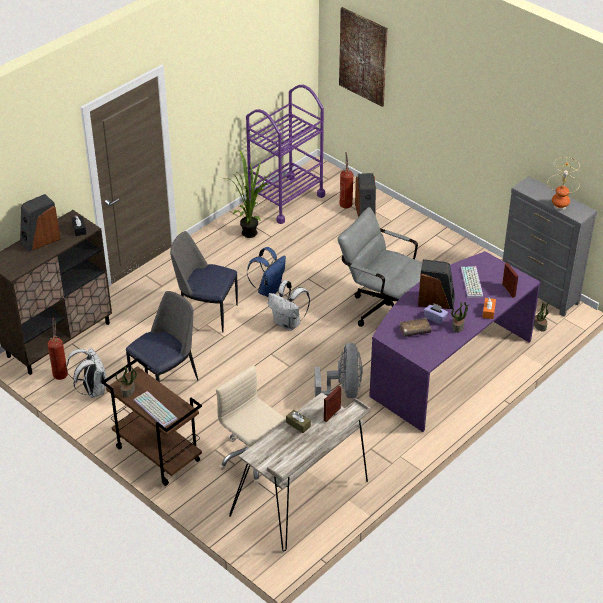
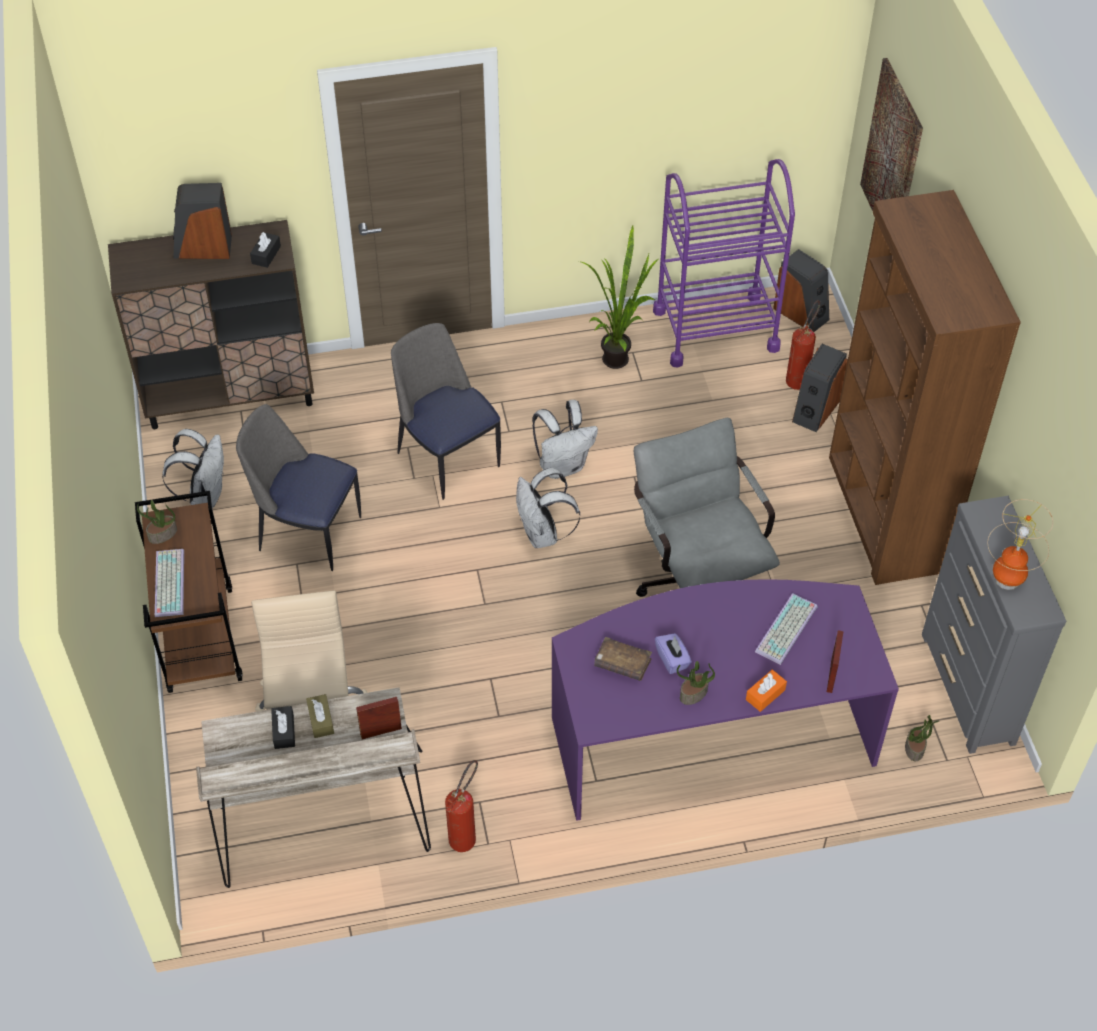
camera: 35 degrees right, 10 degrees up
(60, 372) = (191, 446): fire extinguisher -> fire extinguisher (466, 835)
(166, 380) = (307, 532): chair -> chair turned 150 degrees counterclockwise
(269, 290) = (563, 465): blue backpack -> white backpack
(285, 438) = (284, 731): none -> black tissue box
(343, 391) = (522, 687): grey fan -> none
(436, 301) = (701, 630): speaker -> speaker (801, 313)
(438, 241) = (884, 514): none -> brown bookcase

